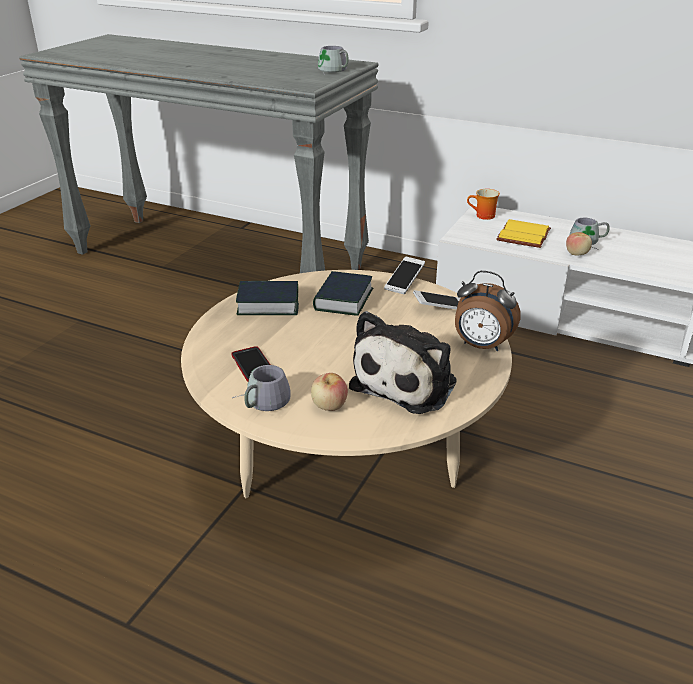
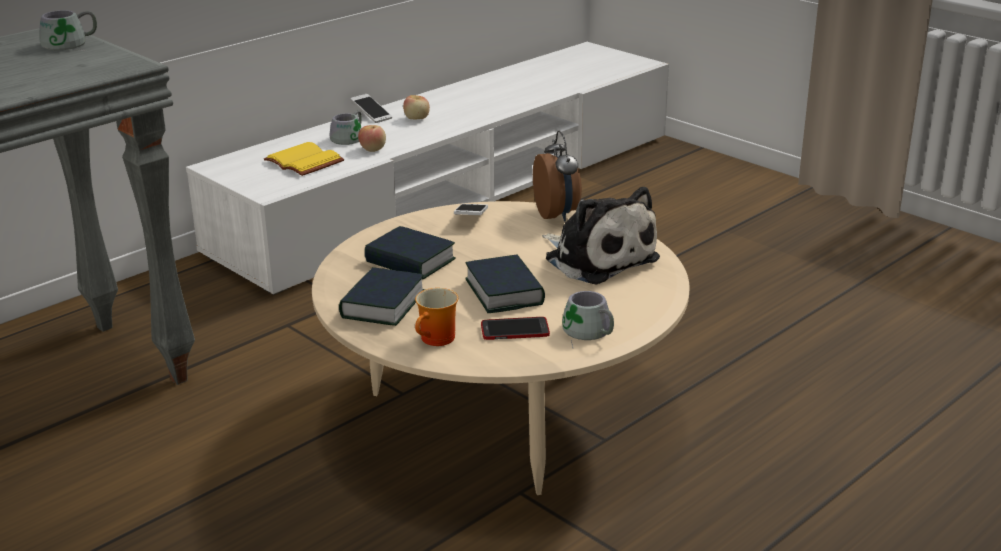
camera: 70 degrees left, 5 degrees down
(315, 348) = (504, 292): none -> book
(329, 406) = (615, 300): apple -> apple (417, 119)
(404, 282) = (399, 224): phone -> phone (371, 115)
(481, 346) = (557, 215): alarm clock -> alarm clock turned 60 degrees counterclockwise
(483, 216) = (229, 169): mug -> mug (438, 340)

